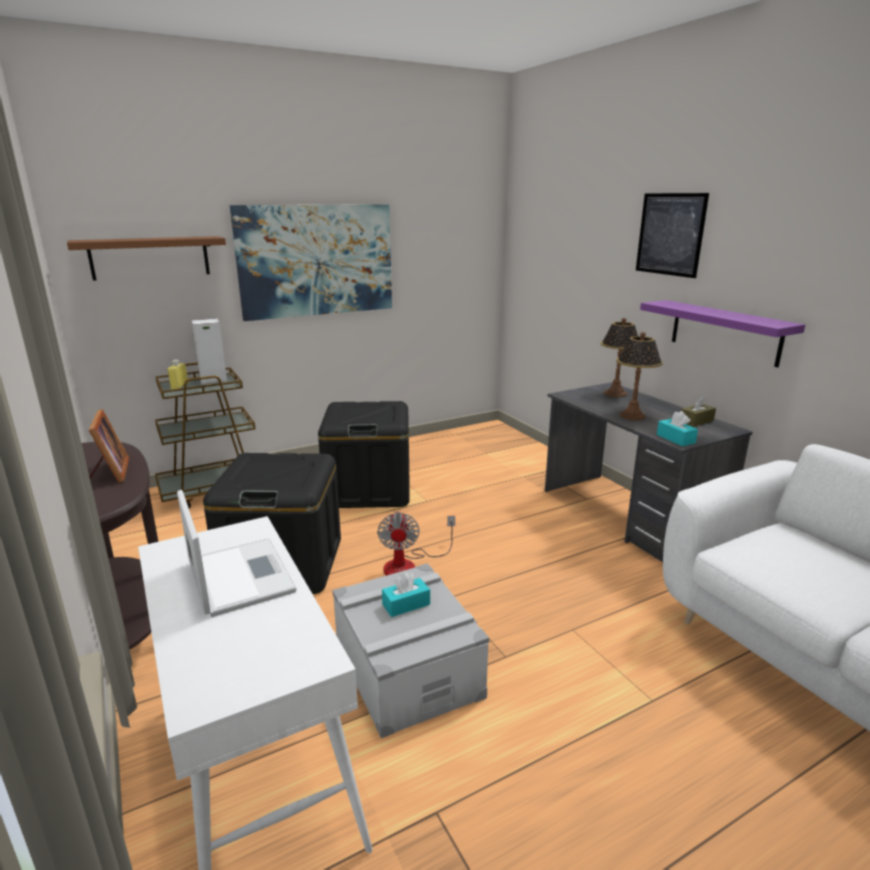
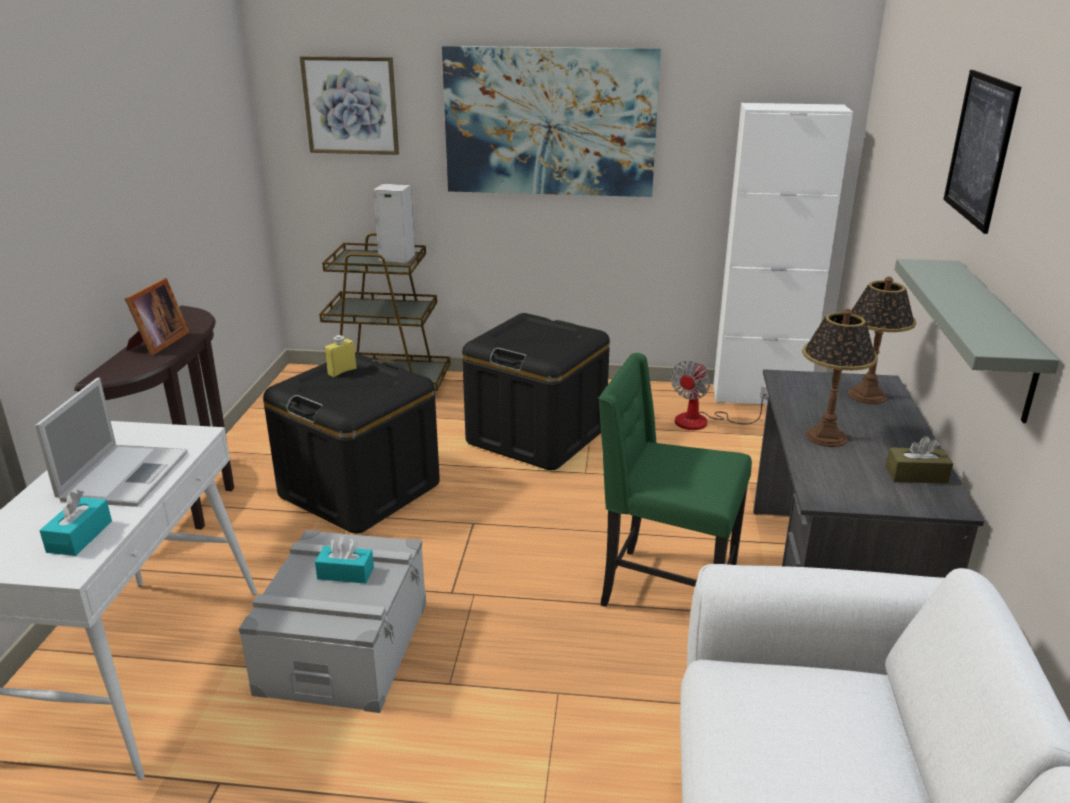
camera: 35 degrees right, 5 degrees up
(150, 257) = (351, 105): brown shelf -> picture
(179, 386) = (356, 259): yellow bottle -> yellow bottle (342, 371)
(409, 565) = (474, 541): fan -> fan (703, 421)
(471, 431) = (759, 396): none -> white cabinet
(553, 548) = (665, 589): none -> green chair
(675, 439) = (825, 490): turquoise tissue box -> turquoise tissue box (80, 536)
(725, 332) = (994, 339): purple shelf -> grey shelf

